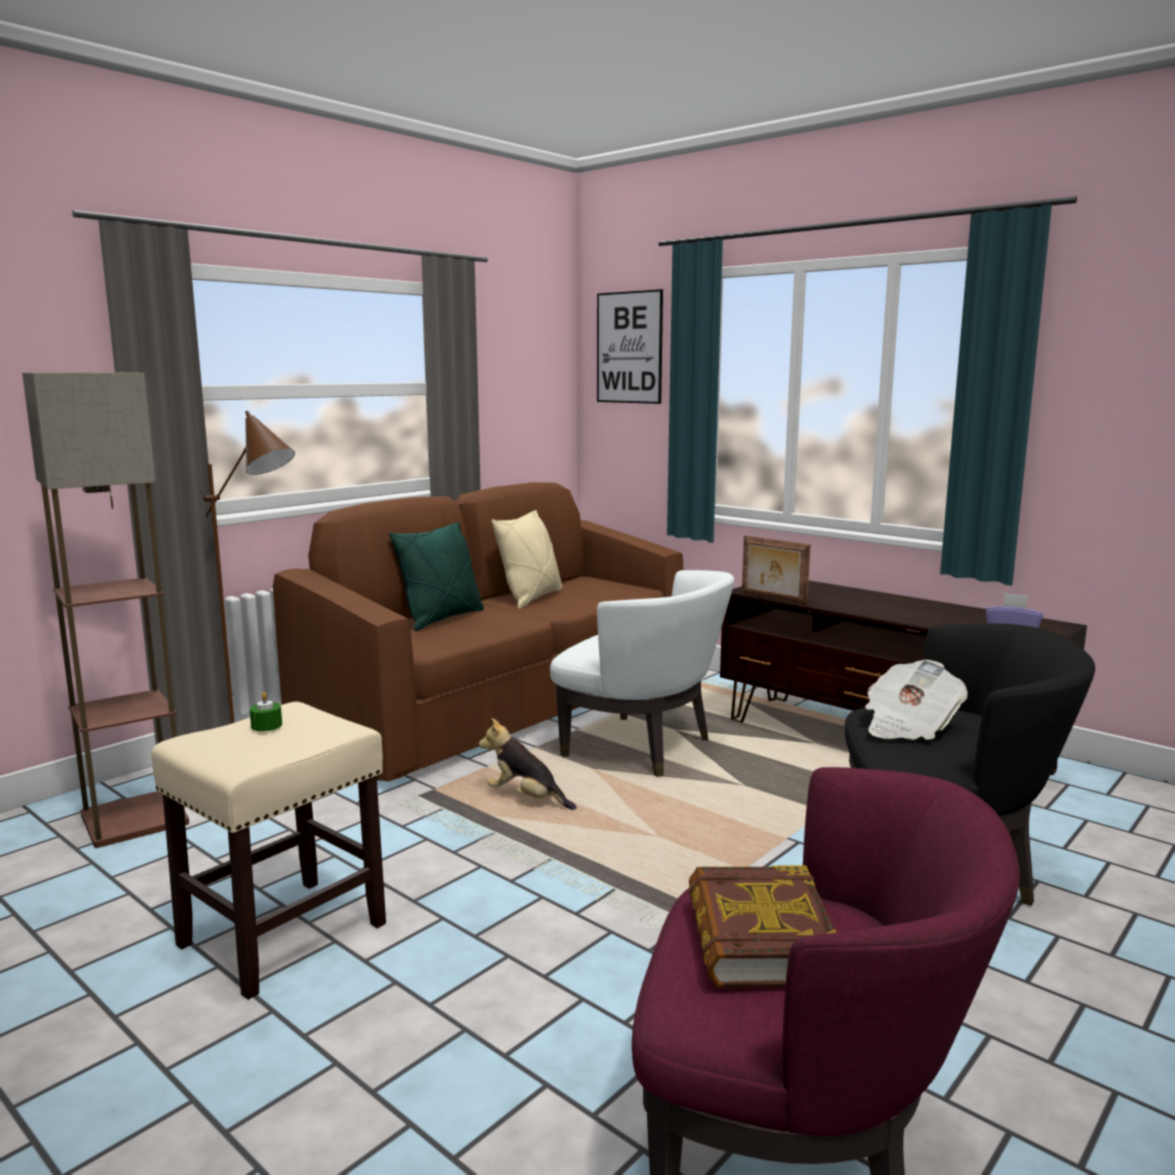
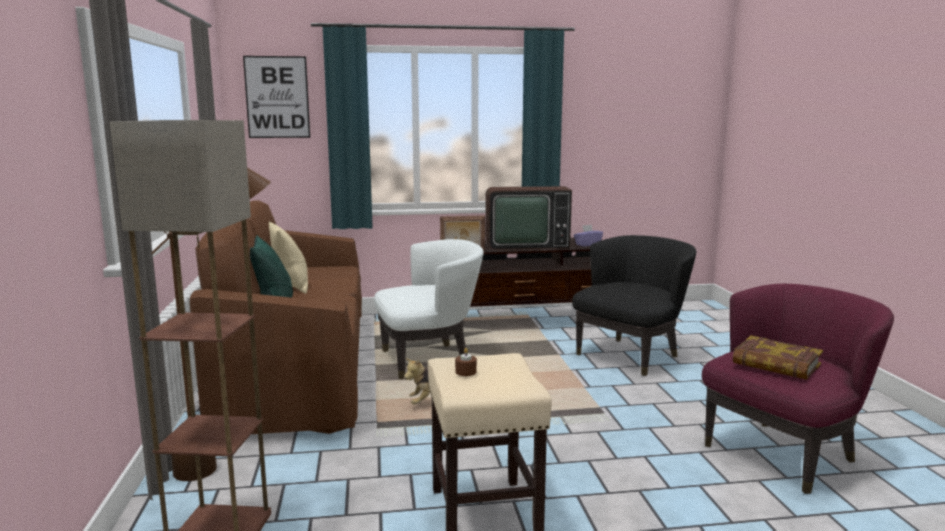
camera: 50 degrees left, 0 degrees up
(266, 725) = (466, 372): green candle -> brown candle
(902, 609) = (525, 244): none -> television
(908, 726) = (618, 292): newspaper -> none

